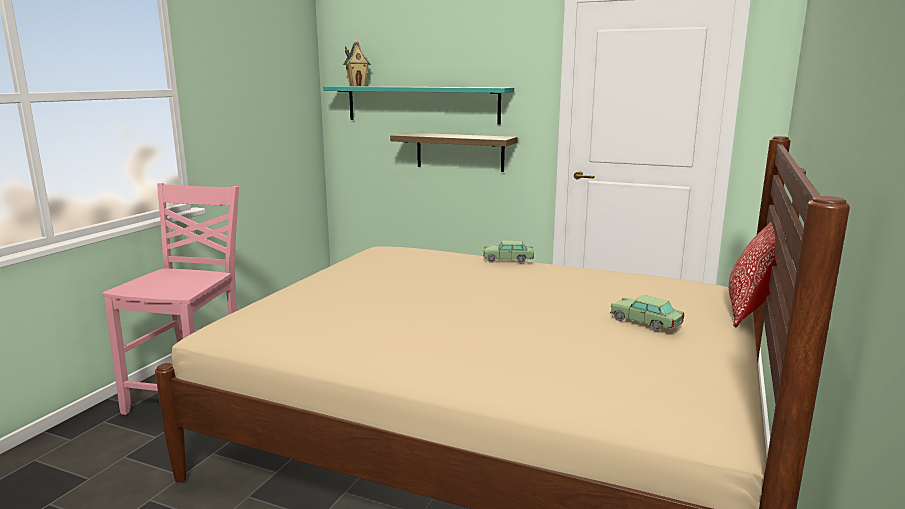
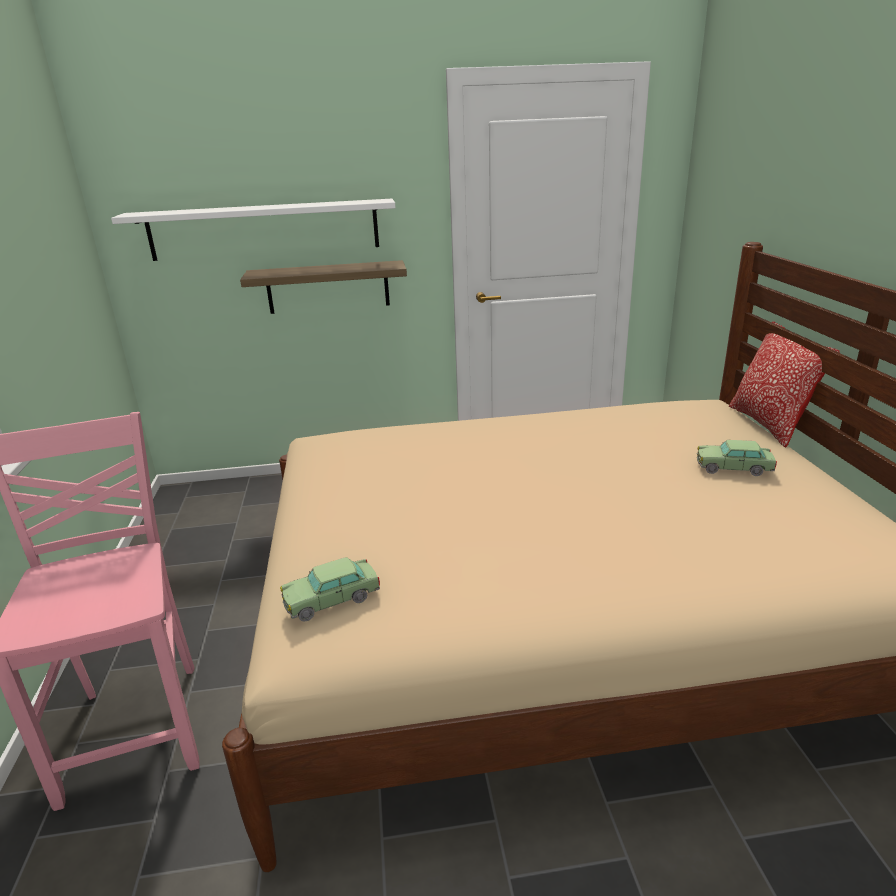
camera: 30 degrees left, 10 degrees up
(357, 86) = (163, 212): toy house -> none
(421, 104) = (264, 229): turquoise shelf -> white shelf
(508, 260) = (497, 421): toy car -> toy car (332, 599)

